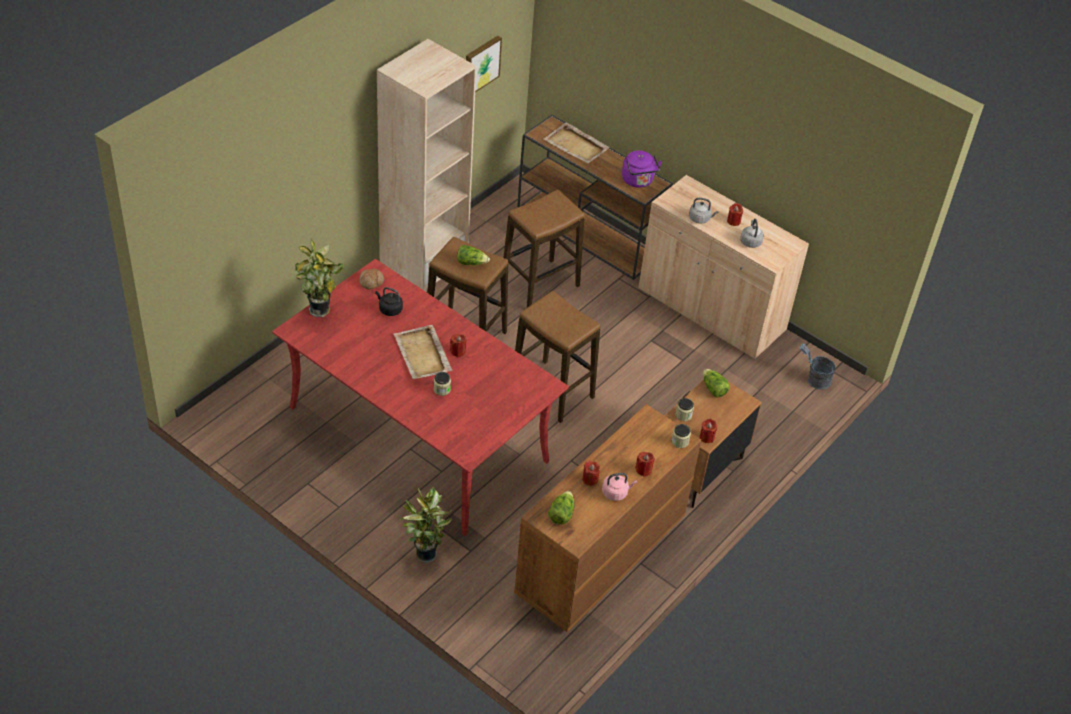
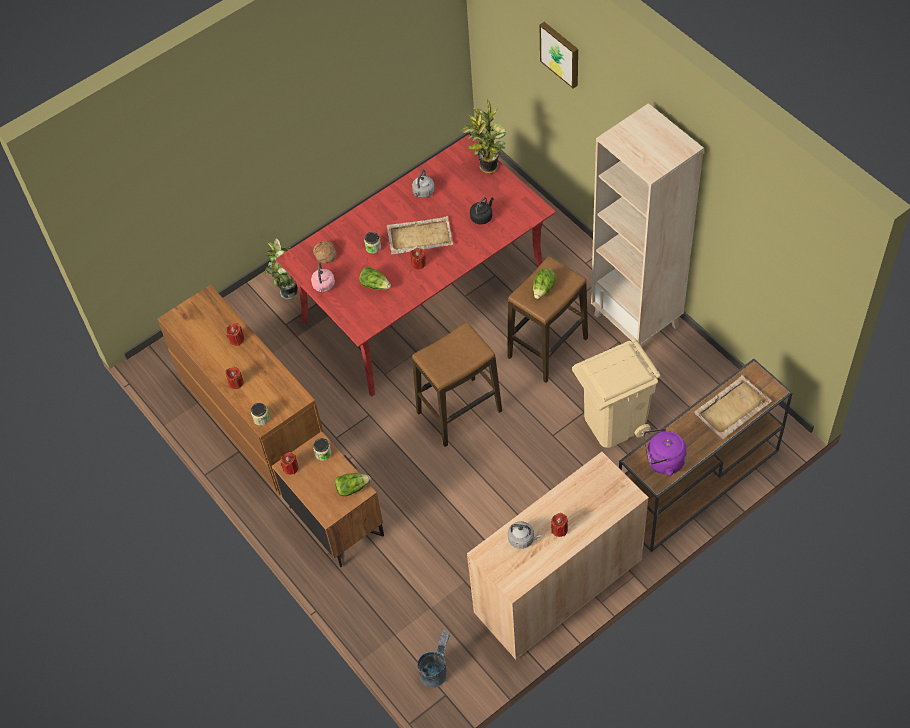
camera: 110 degrees right, 10 degrees up
(371, 282) = (521, 206): bread -> bread (324, 254)
(481, 64) = (770, 259): picture -> picture (561, 53)
(540, 285) = (614, 423): stool -> beige trash can
(561, 514) = (205, 313): lettuce -> lettuce (375, 285)
(616, 493) = (216, 356): pink kettle -> pink kettle (323, 286)
(700, 219) = (567, 495): grey kettle -> grey kettle (423, 192)

